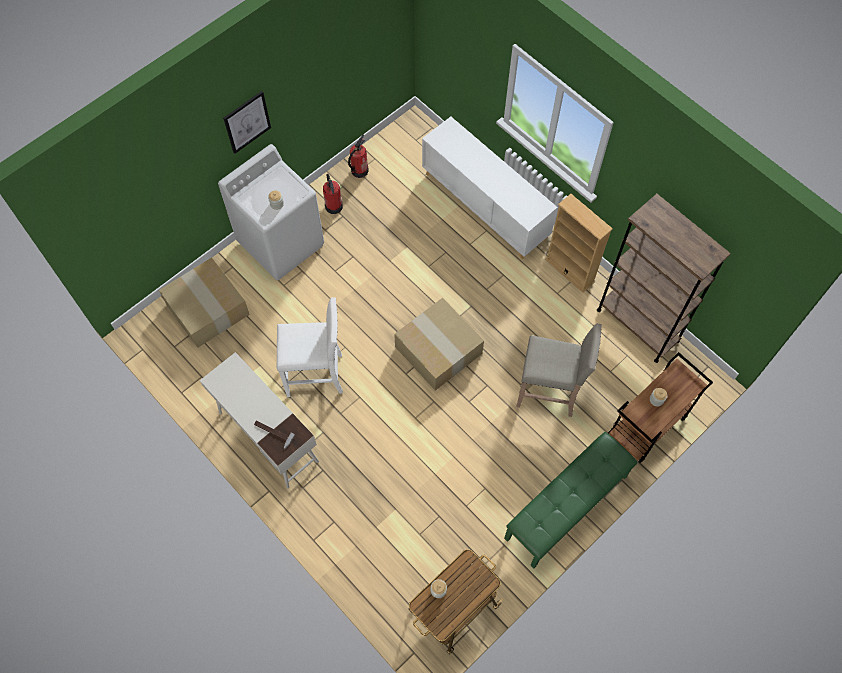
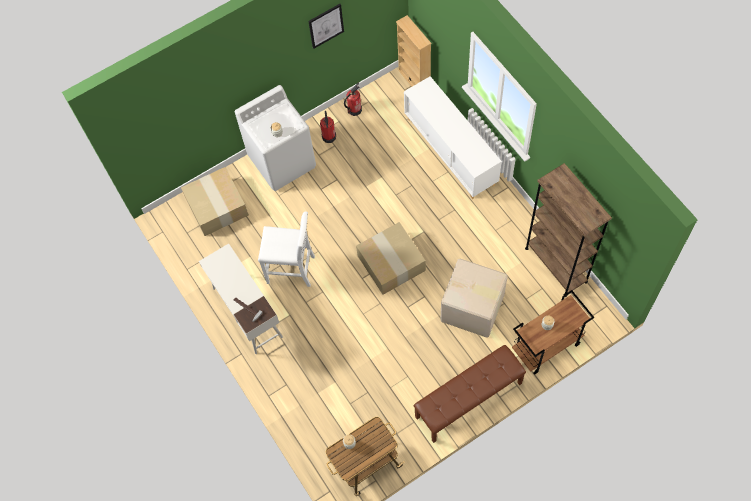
camera: 15 degrees right, 0 degrees up
(247, 122) = (261, 67): picture -> picture (326, 25)
(549, 392) = (473, 309): beige stool -> cardboard box
(566, 507) = (468, 400): green bench -> brown bench
(569, 270) = (509, 213): beige bookcase -> beige bookcase (414, 80)

